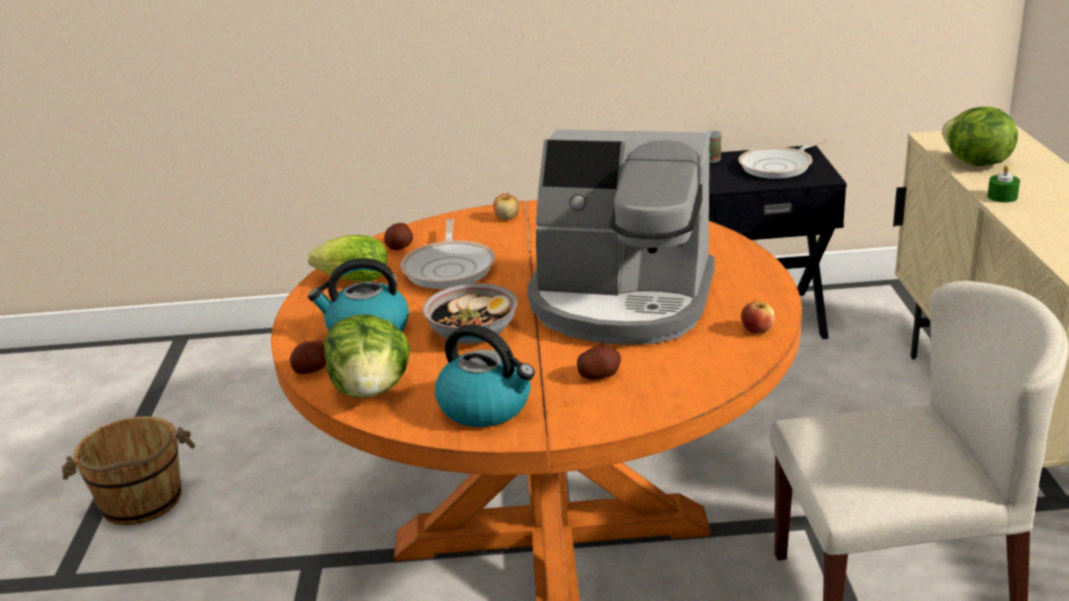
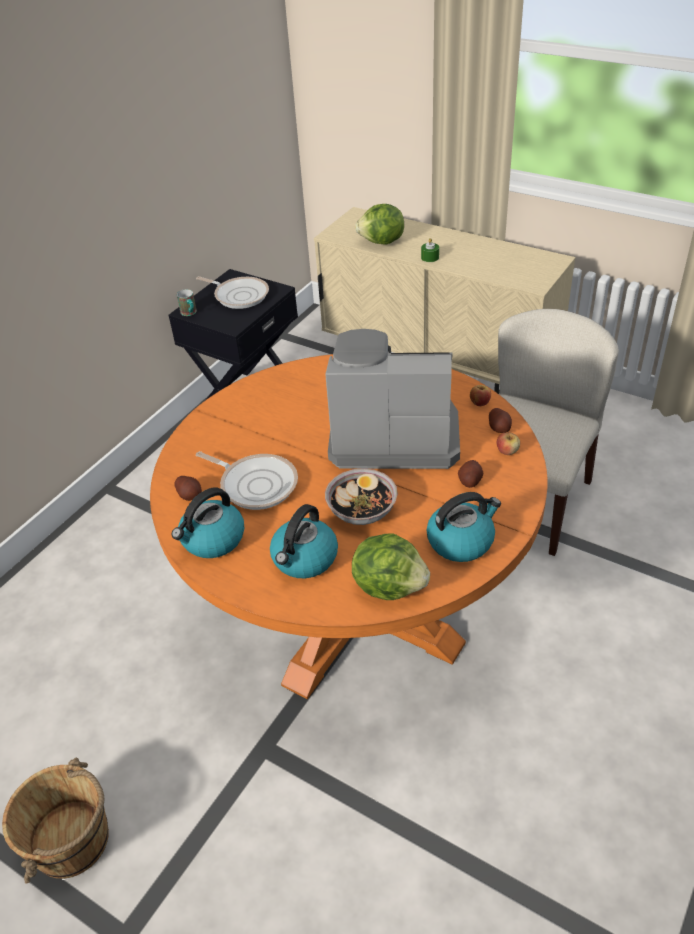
camera: 55 degrees left, 15 degrees up
(312, 370) = (330, 606): potato -> potato (499, 428)
(350, 280) = (212, 540): lettuce -> kettle
(507, 218) = (211, 428): apple -> apple (507, 451)
(621, 302) = (392, 434): coffee machine -> coffee machine turned 135 degrees counterclockwise
(779, 166) = (239, 295): frying pan -> frying pan turned 60 degrees counterclockwise

